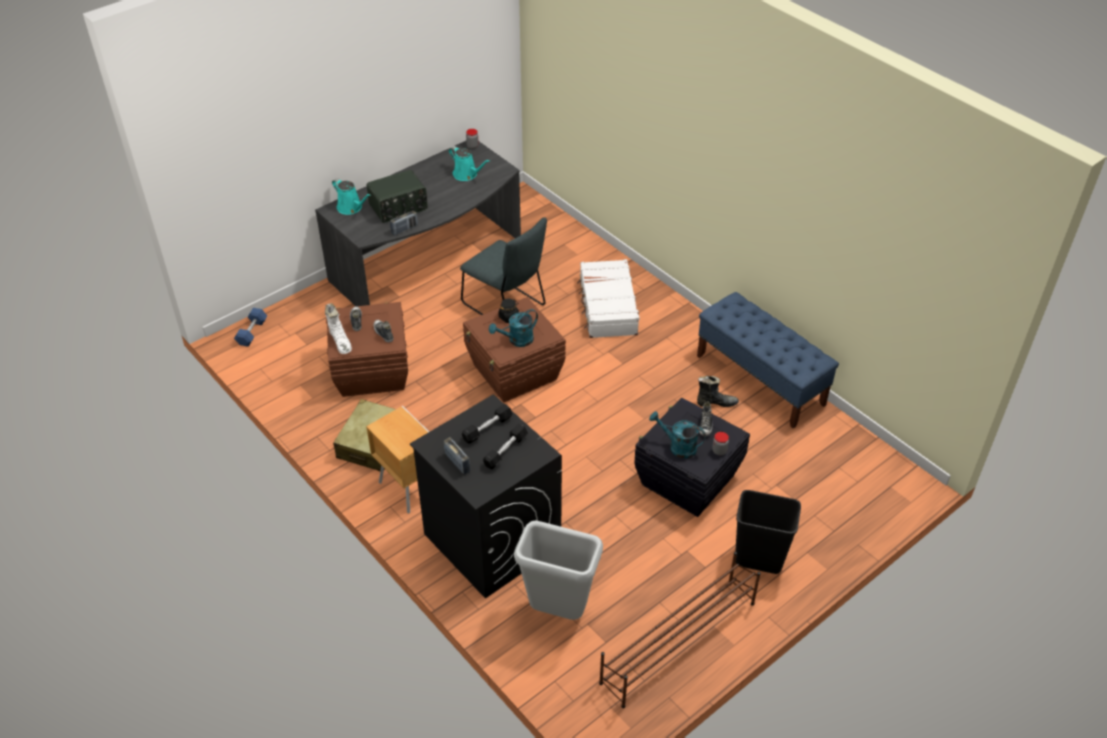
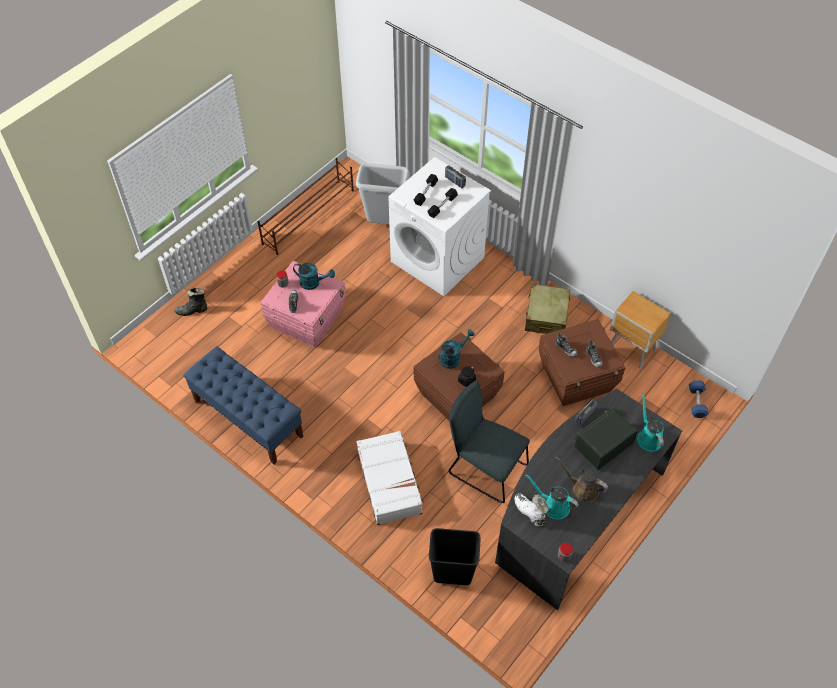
camera: 170 degrees right, 10 degrees up
(340, 342) = (596, 335): white boot -> white boot (529, 512)
(351, 208) = (648, 437): turquoise watering can -> turquoise watering can turned 45 degrees clockwise
(408, 487) = (506, 287): brown nightstand -> brown nightstand (632, 351)
(434, 182) = (582, 488): none -> brown watering can
(491, 540) = (438, 260): black washing machine -> white washing machine
(686, 480) = (307, 320): black storage box -> pink storage box
(716, 403) = (286, 390): black boot -> black boot (192, 311)
(758, 559) = (257, 271): black trash can -> black trash can (453, 572)

